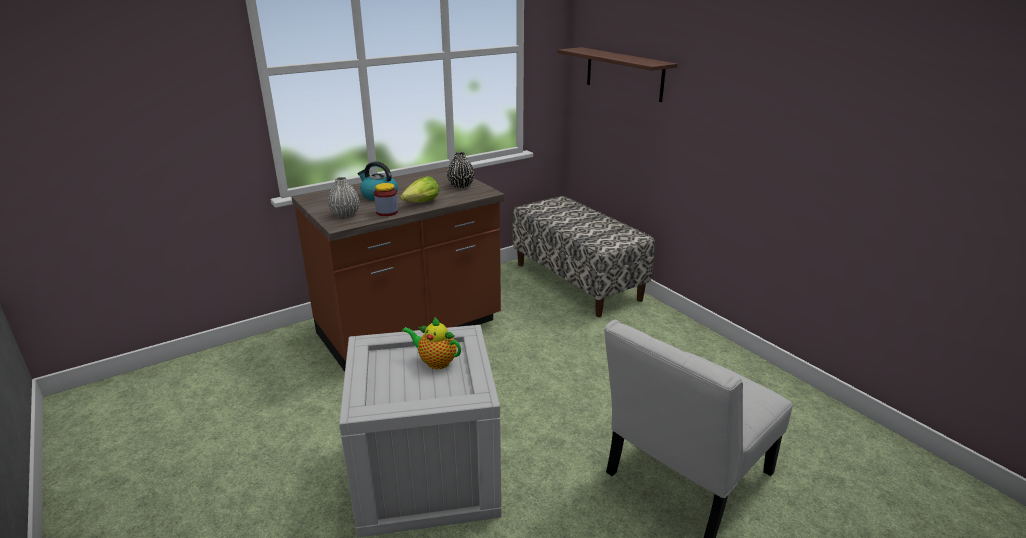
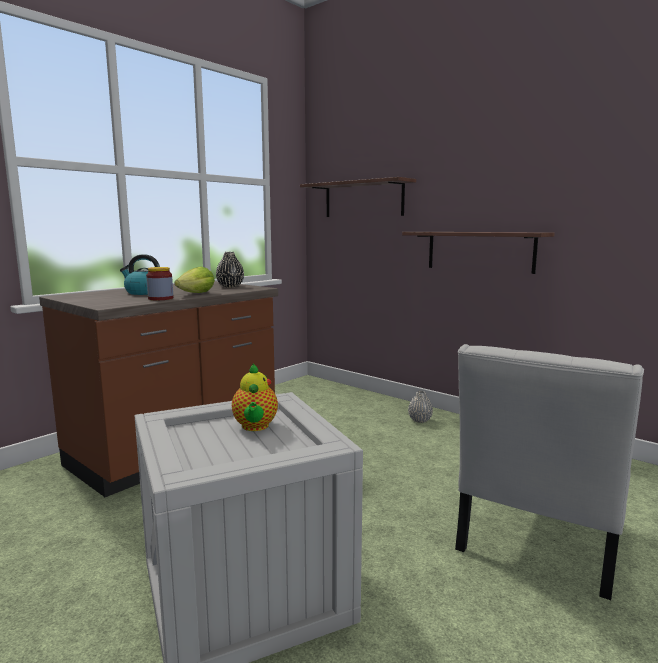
camera: 15 degrees left, 15 degrees down
(345, 214) = (111, 301): grey vase -> grey vase (420, 420)
(435, 362) = (255, 427): teapot -> teapot turned 105 degrees counterclockwise
(577, 281) = (336, 397): bench -> none
(731, 160) = (479, 251): none -> shelf

